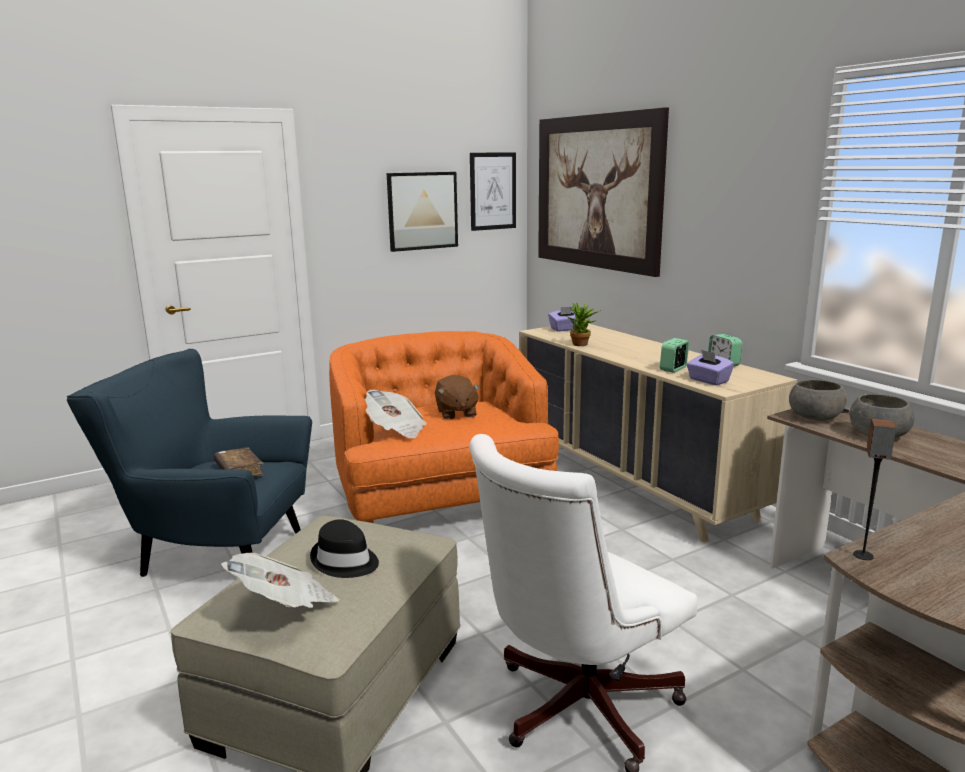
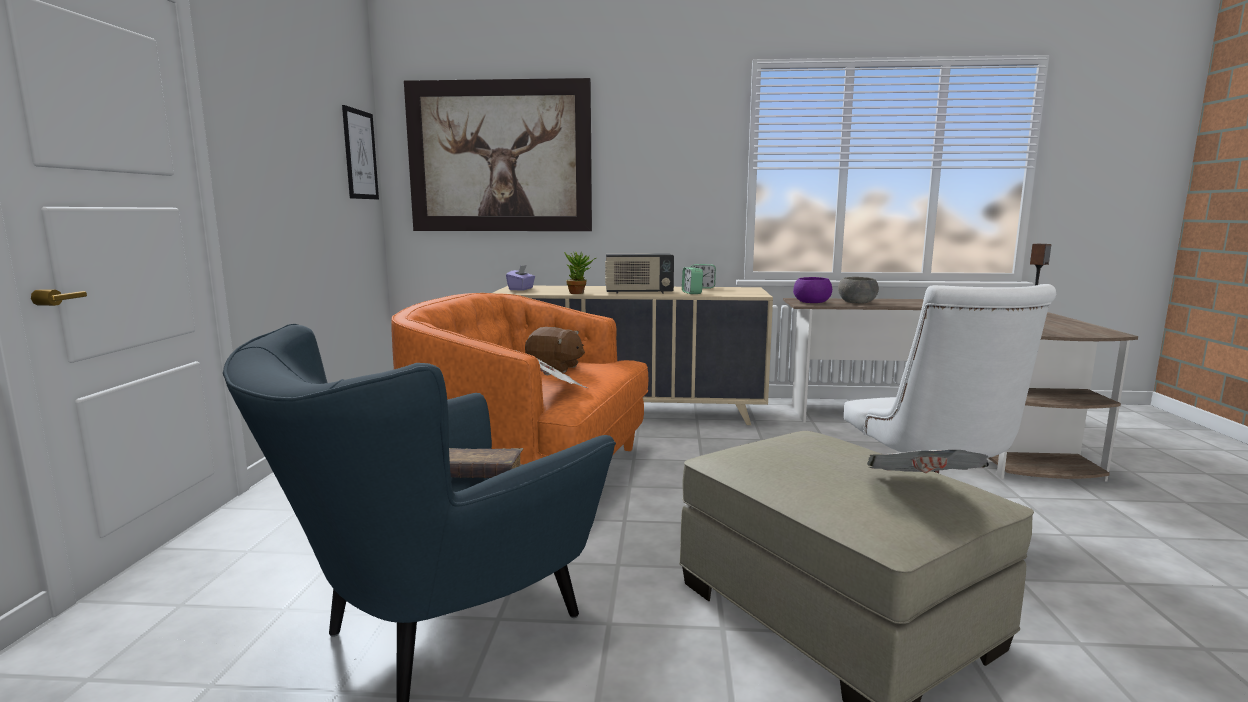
camera: 55 degrees left, 5 degrees down
(345, 561) = (844, 457): black hat -> none
(422, 211) = (313, 167): picture -> none
(629, 356) = (638, 292): none -> radio
(708, 380) = (733, 293): purple tissue box -> none
(814, 417) = (811, 302): grey bowl -> purple bowl

